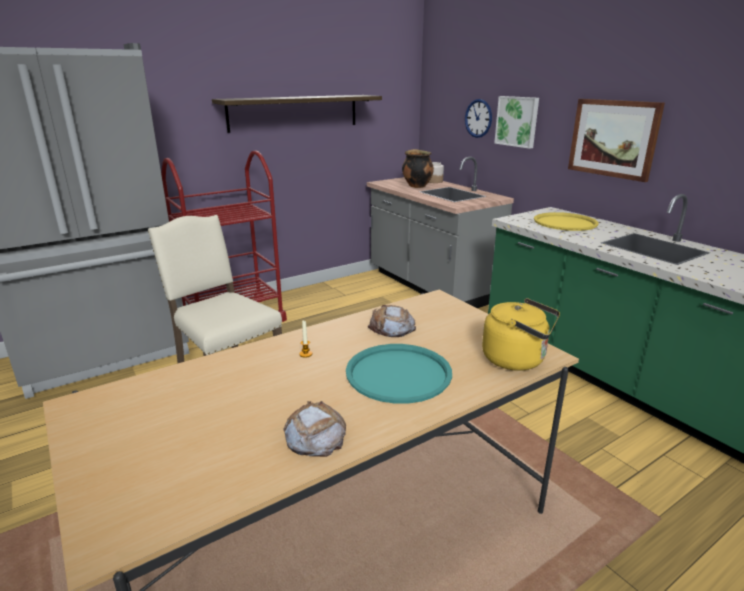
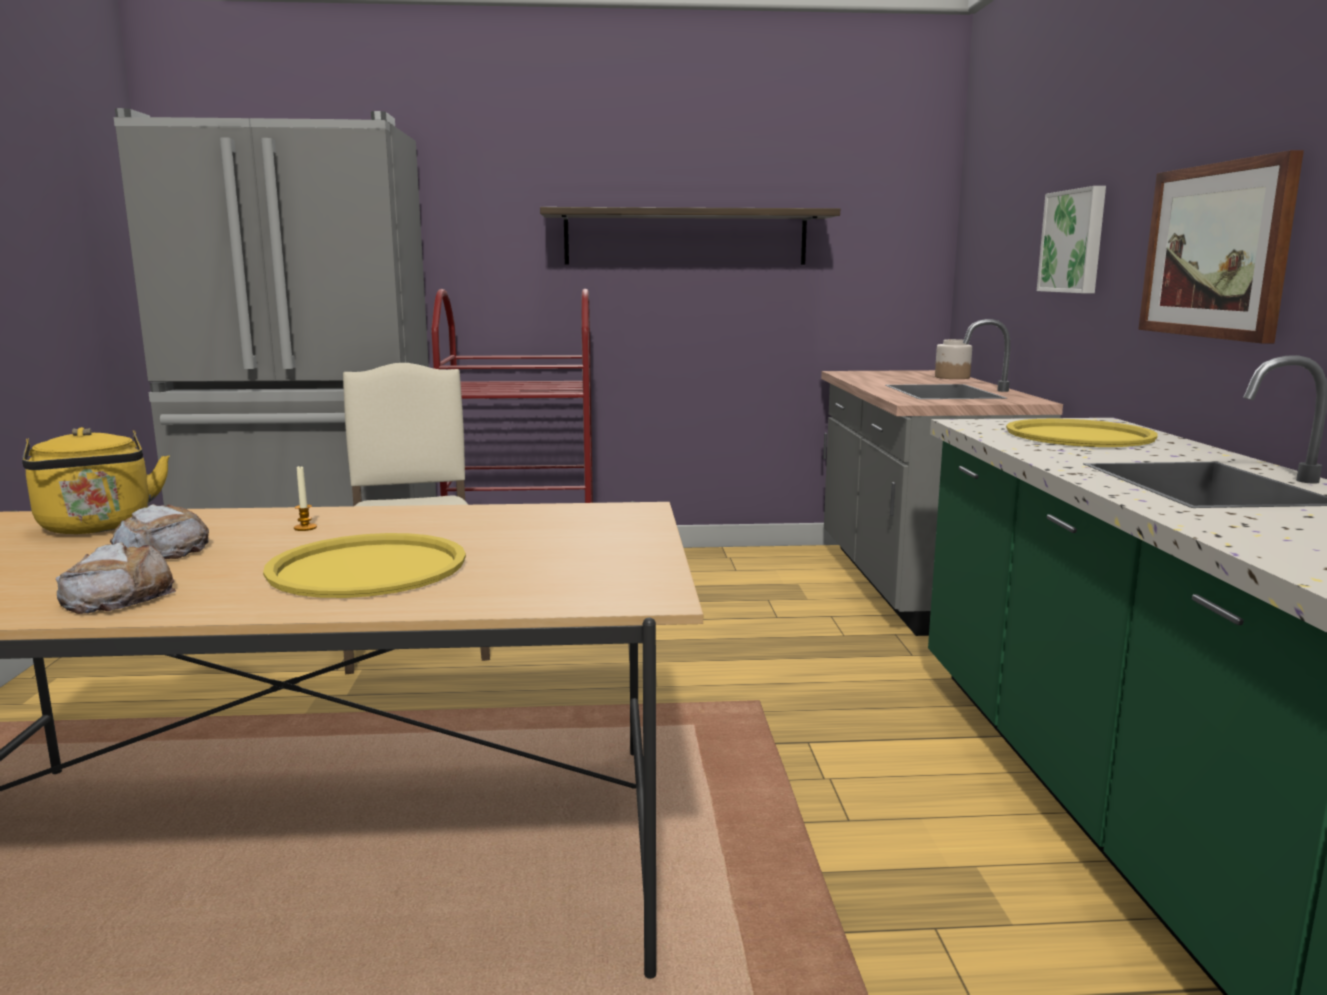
camera: 30 degrees right, 10 degrees down
(391, 327) = (484, 525): bread -> bread (161, 549)
(398, 374) = (367, 568): turquoise tray -> yellow tray
(416, 186) = (899, 379): cooking pot -> none
(478, 118) = (1024, 246): wall clock -> none
(517, 360) = (584, 592): yellow kettle -> yellow kettle (97, 527)

